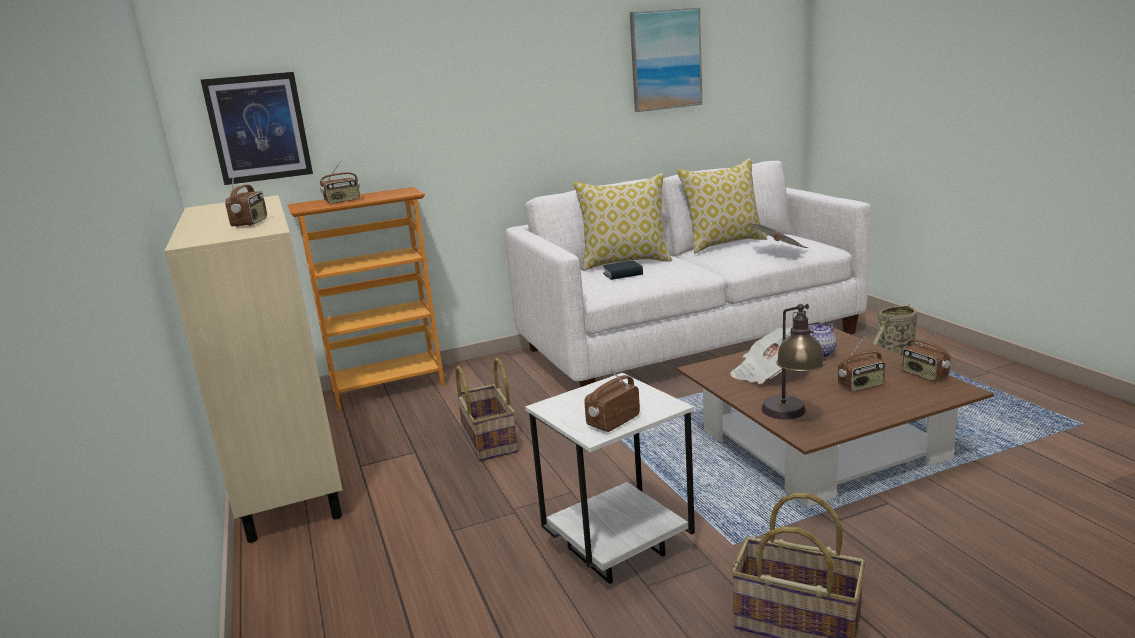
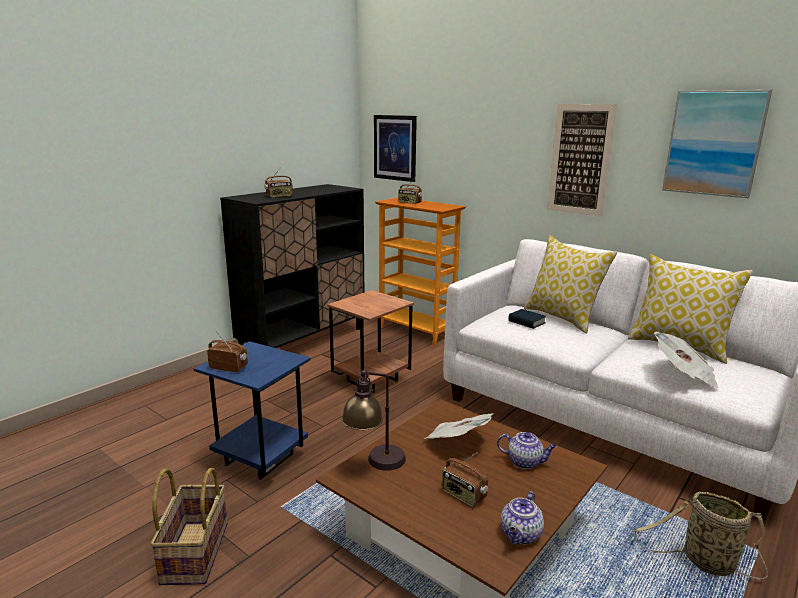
camera: 60 degrees right, 0 degrees up
(289, 474) = (303, 340): beige cabinet -> black cabinet
(488, 441) = (370, 381): basket -> brown side table
(549, 96) = (580, 160): none -> picture
(618, 552) = (259, 460): white side table -> blue side table
(924, 374) = (521, 535): radio -> teapot

